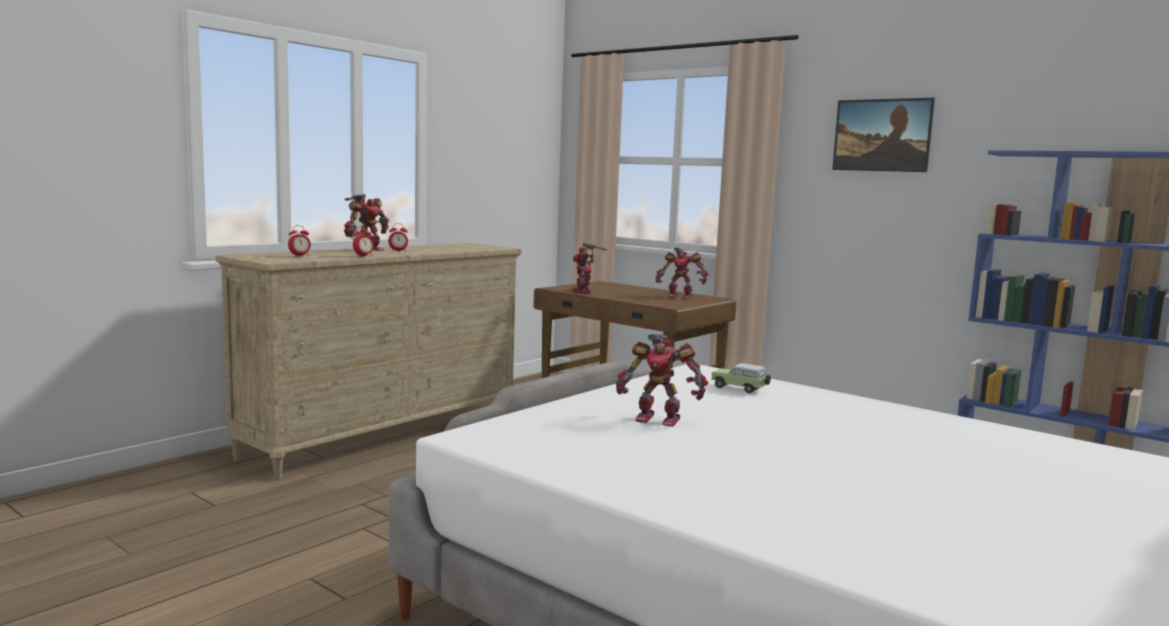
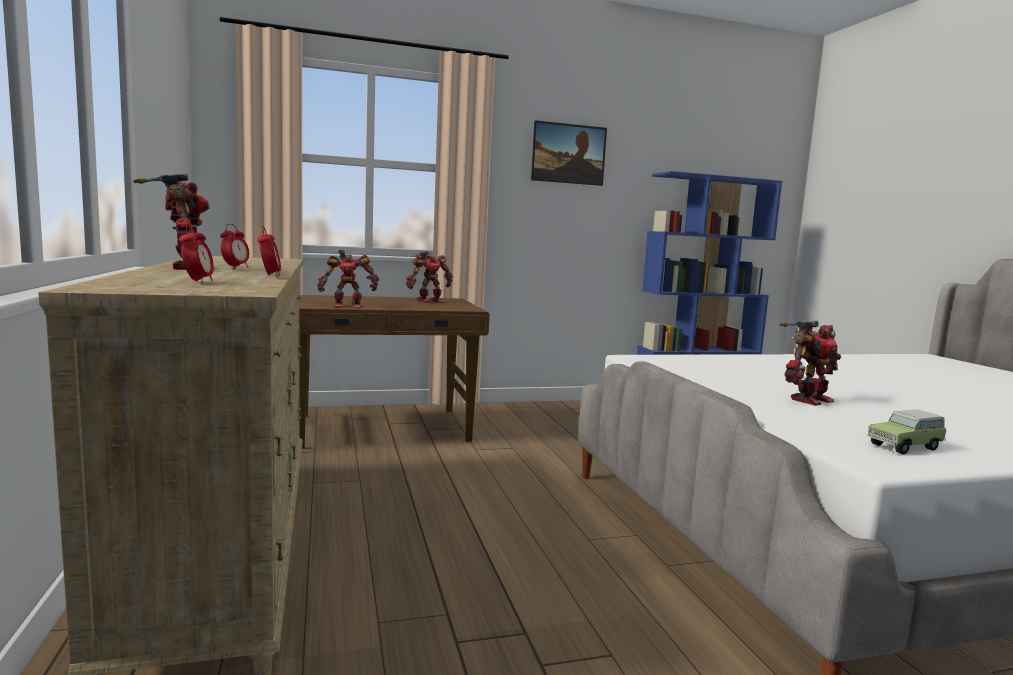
camera: 55 degrees left, 0 degrees up
(583, 292) = (347, 306): toy robot -> toy robot turned 45 degrees counterclockwise
(740, 389) = (713, 365): toy car -> toy car (906, 447)

